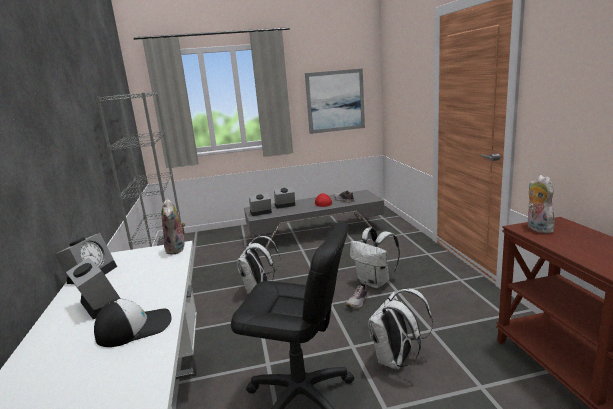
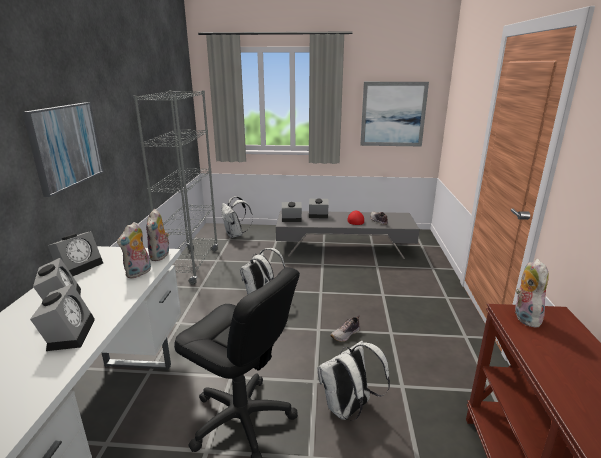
camera: 15 degrees right, 5 degrees up
(53, 145) = (65, 146): none -> picture
(135, 327) = (69, 333): cap -> alarm clock
(166, 266) = (139, 273): none -> plush toy
(375, 282) = (374, 317): white backpack -> white backpack (235, 235)

